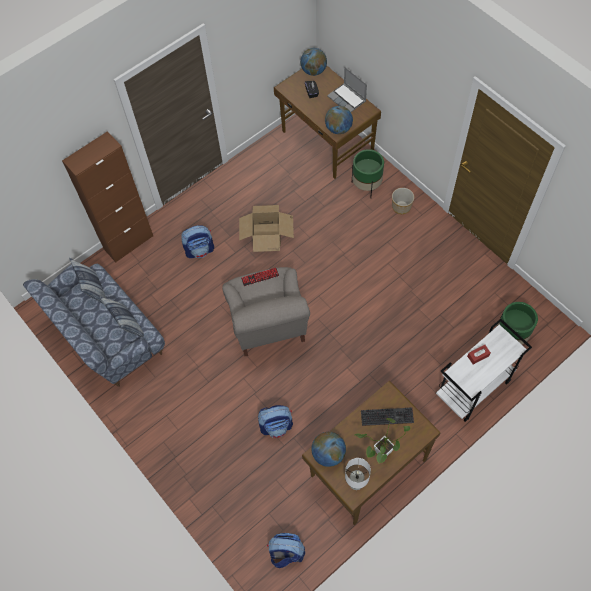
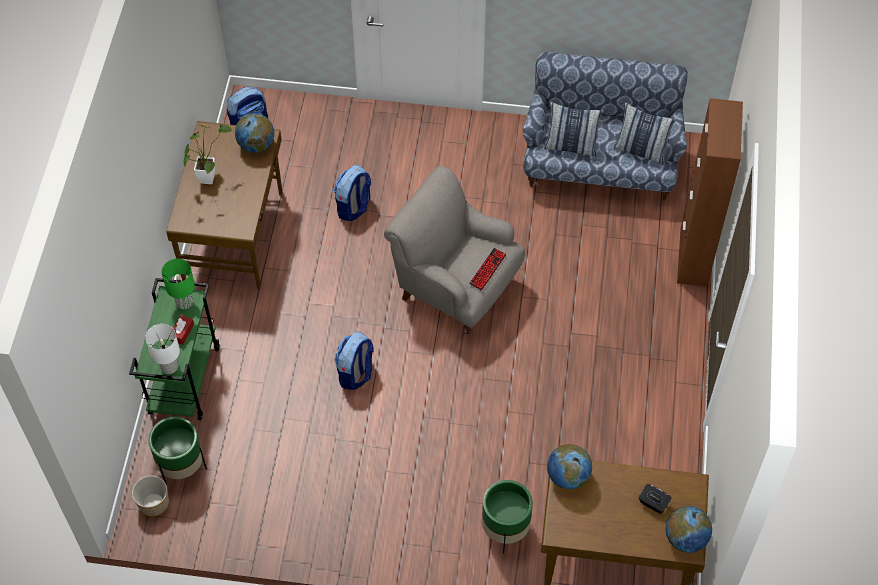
camera: 135 degrees right, 5 degrees down
(200, 250) = (610, 306): backpack -> backpack (356, 373)
(267, 235) = (557, 377): cardboard box -> none
(347, 99) = (600, 529): laptop -> none
(356, 483) = (211, 141): white table lamp -> white table lamp (168, 366)
(388, 415) = (228, 210): keyboard -> none
(401, 206) = (437, 534): planter -> planter (153, 504)
(462, 375) = (184, 302): none -> green table lamp
(473, 389) = (184, 379): white cart -> green cart

